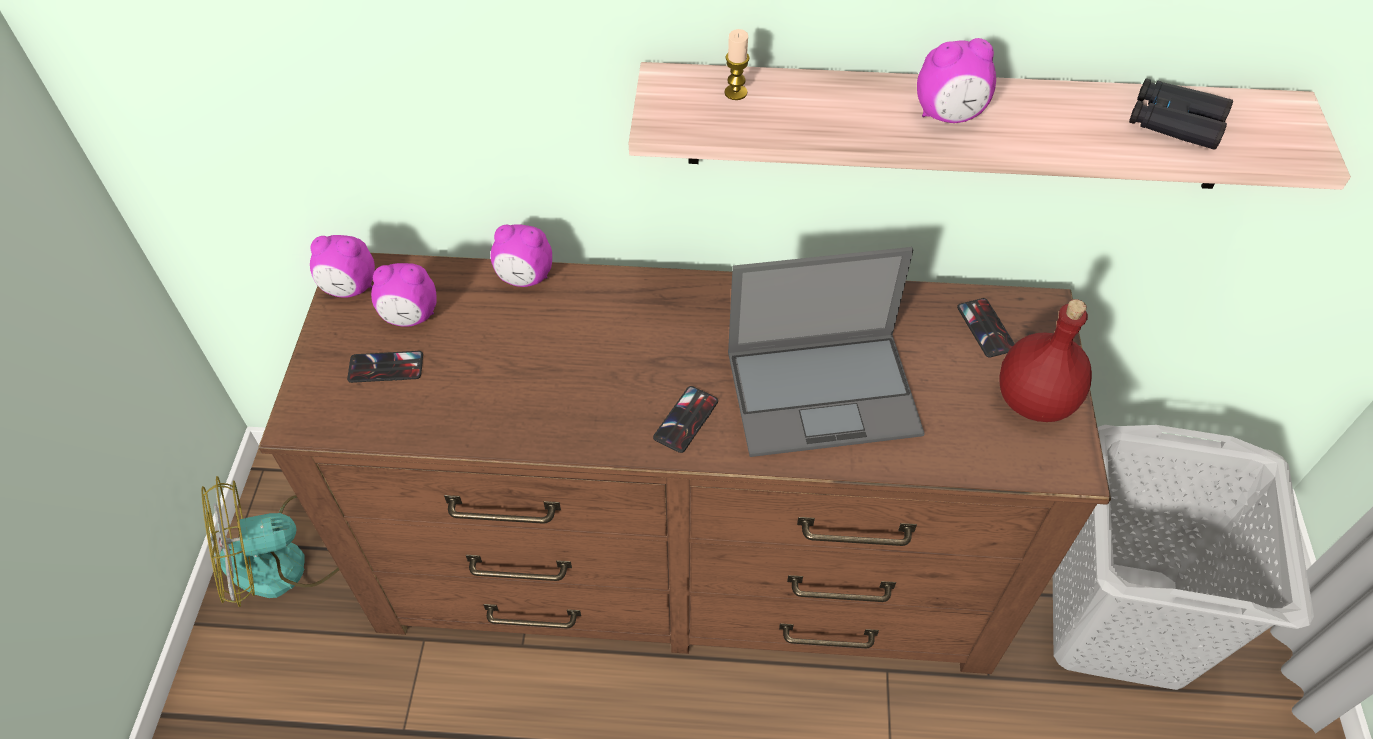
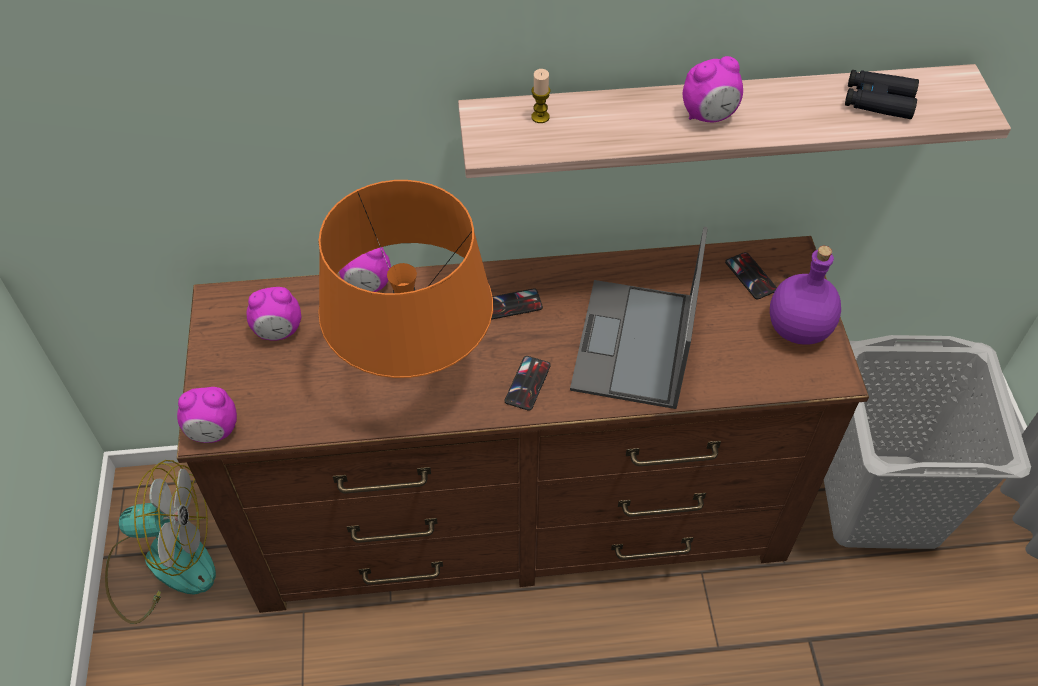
camera: 10 degrees left, 0 degrees up
(285, 559) = (163, 563): fan -> fan turned 150 degrees counterclockwise
(350, 288) = (220, 314): alarm clock -> alarm clock (213, 431)
(385, 367) = (268, 376): phone -> phone (511, 305)
(554, 387) = (414, 372): none -> orange table lamp
(825, 392) = (634, 345): laptop -> laptop turned 120 degrees clockwise
(1033, 401) = (797, 329): red bottle -> purple bottle

